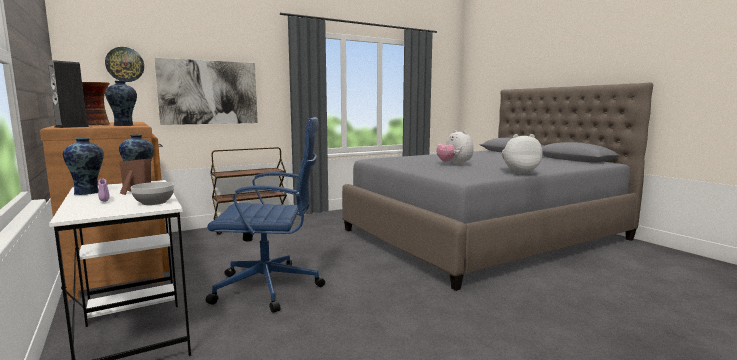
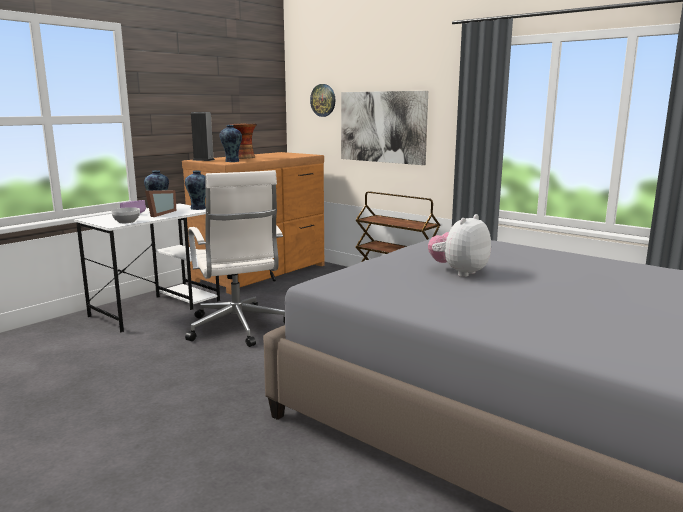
camera: 70 degrees right, 5 degrees up
(271, 287) = (238, 328): blue office chair -> white office chair
(519, 173) = (417, 308): plush toy -> none

